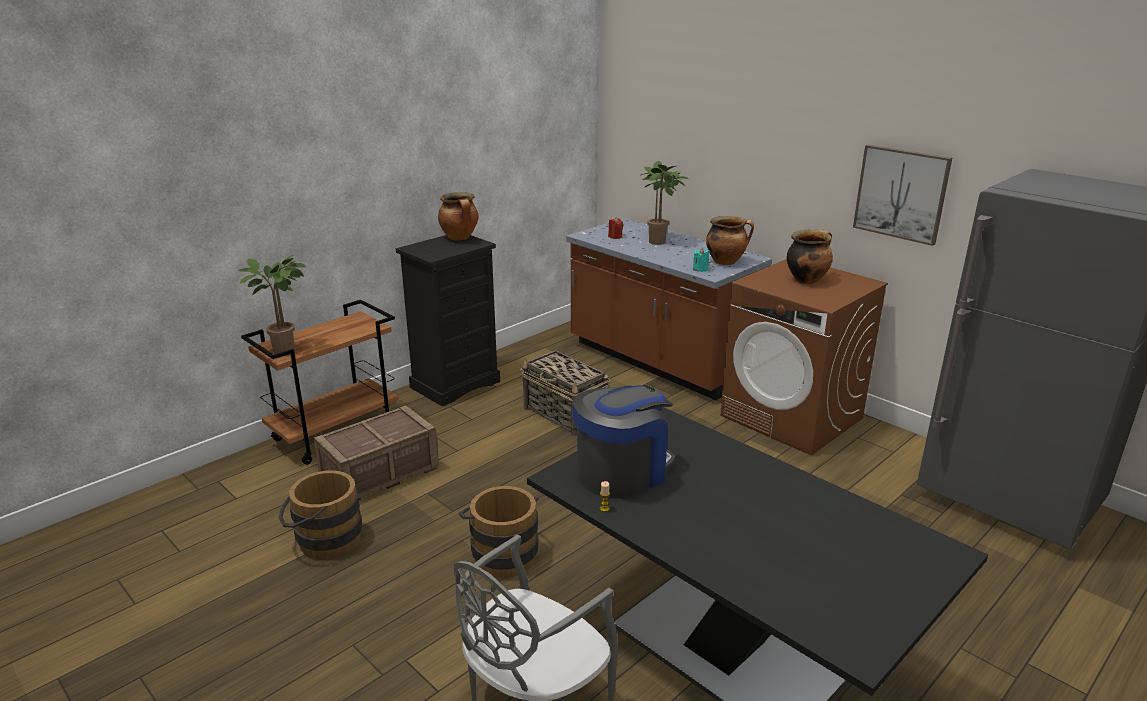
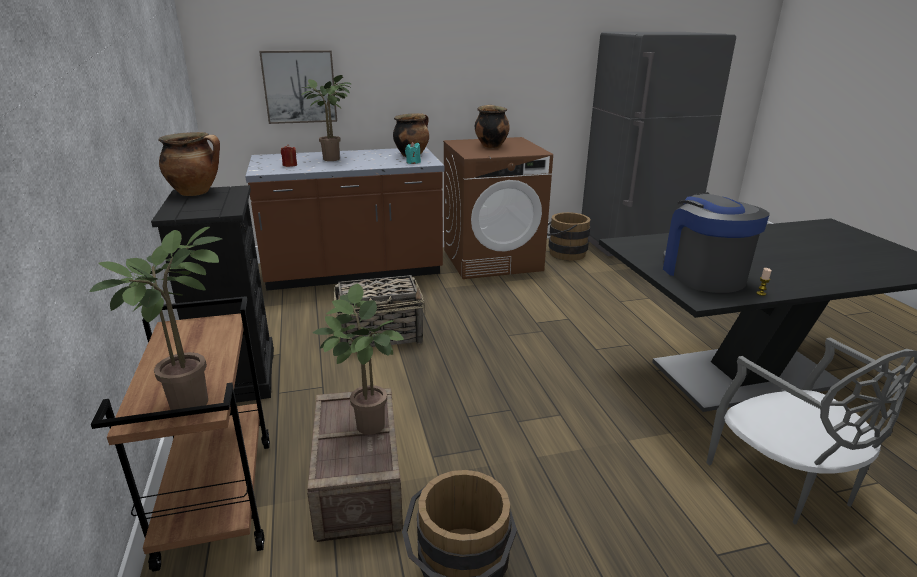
camera: 60 degrees left, 0 degrees up
(386, 433) = (365, 424): none -> potted plant
(502, 553) = (574, 438): brown bucket -> brown bucket (563, 253)
(901, 193) = (520, 67): picture -> picture (299, 87)

